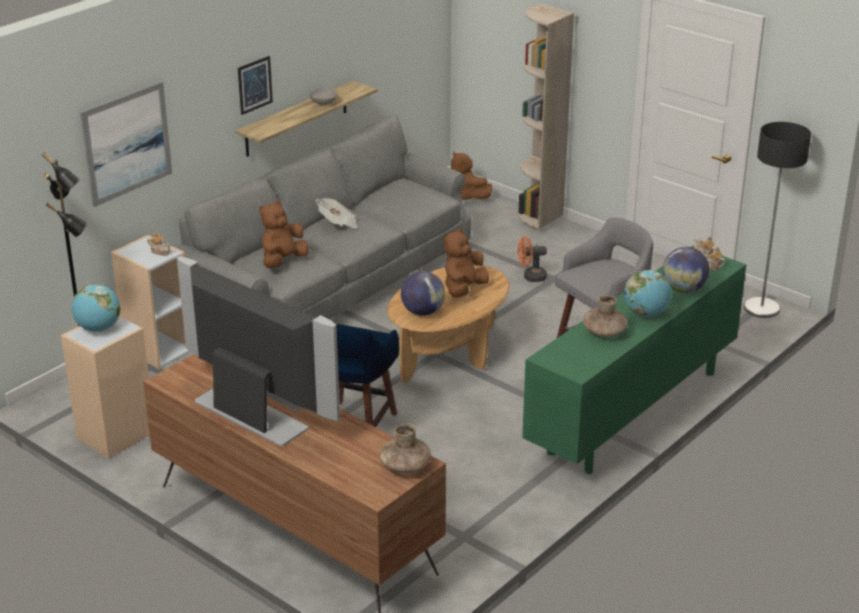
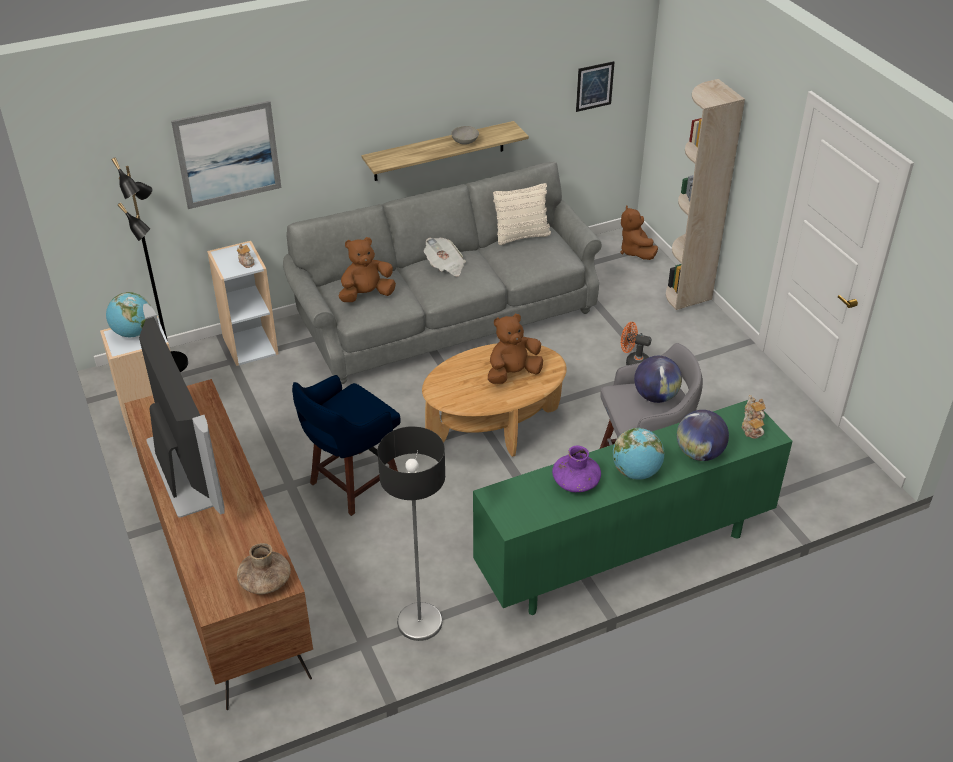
camera: 25 degrees right, 10 degrees up
(255, 85) = (387, 114): picture -> picture (594, 86)
(387, 188) = (521, 236): none -> beige pillow
(423, 312) = (455, 389): globe -> globe (655, 396)
(604, 332) = (576, 482): brown vase -> purple vase
(762, 308) = (848, 471): floor lamp -> floor lamp (419, 622)

